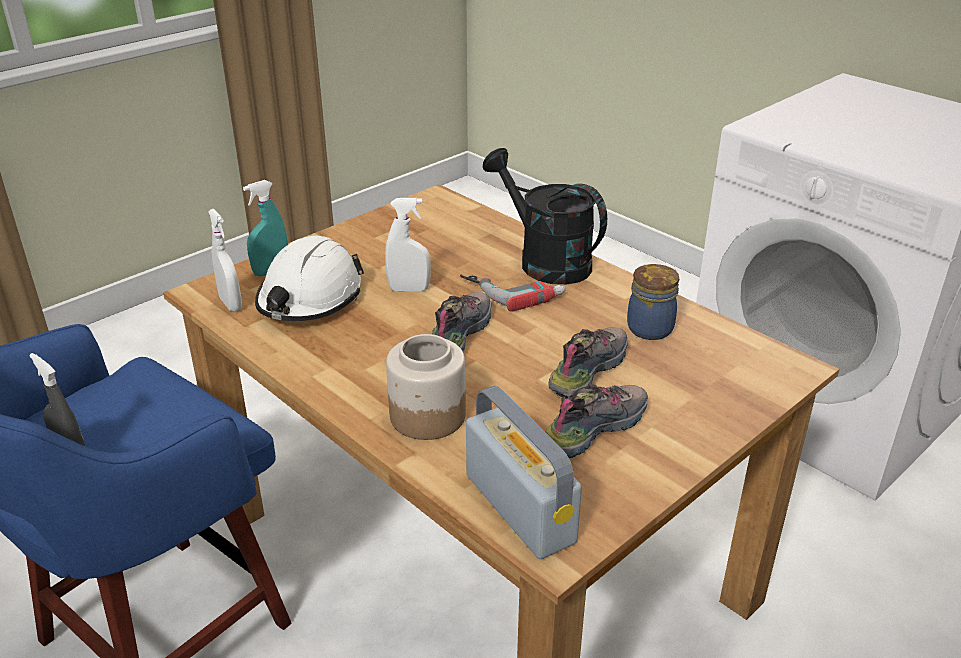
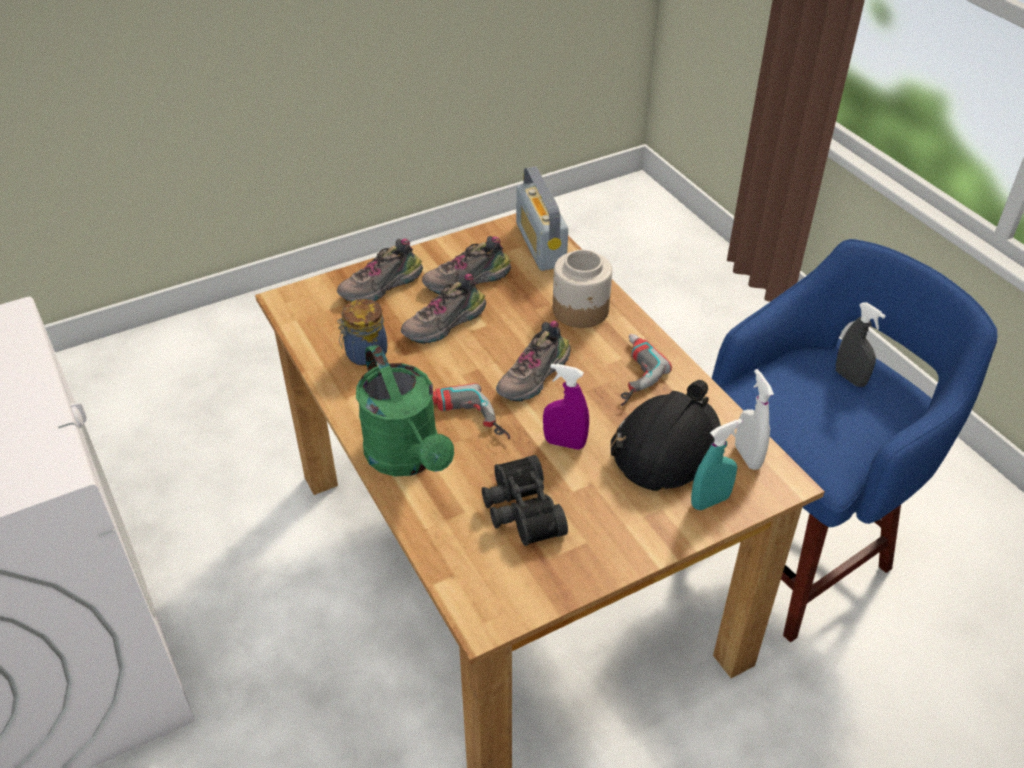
camera: 165 degrees left, 10 degrees up
(310, 299) = (666, 448): white hard hat -> black hard hat
(355, 354) = (627, 373): none -> power drill
(409, 289) = (564, 443): white spray bottle -> purple spray bottle
(433, 245) = (519, 511): none -> black binoculars
(545, 260) = (408, 458): black watering can -> green watering can
(698, 402) = (381, 287): none -> shoe

